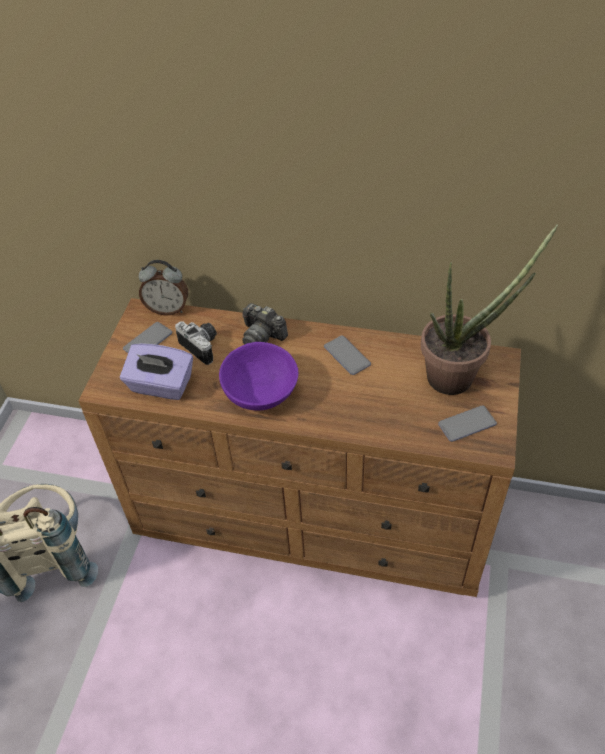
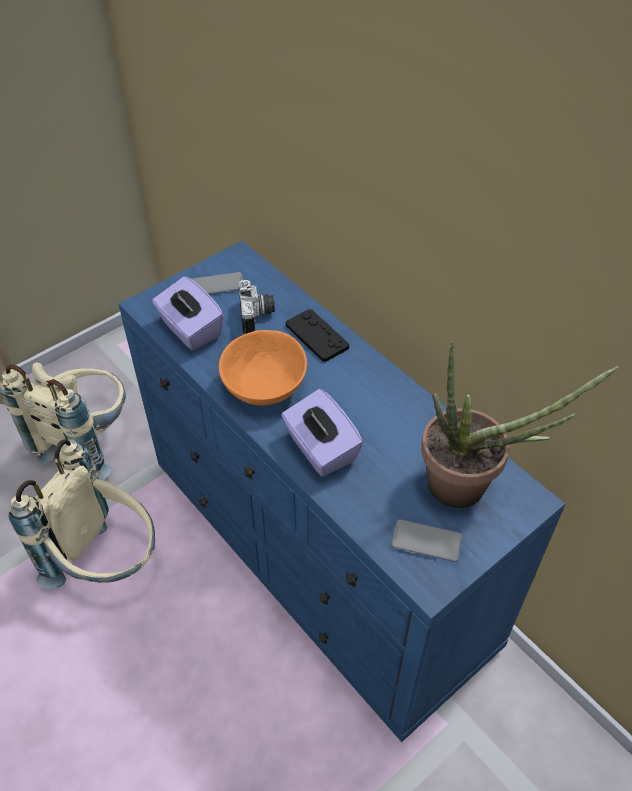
camera: 35 degrees right, 0 degrees up
(156, 636) = (107, 563): none -> beige backpack
(168, 309) = (261, 266): alarm clock -> none
(259, 392) = (264, 385): purple bowl -> orange bowl
(262, 336) = (317, 336): camera -> black game controller
(313, 516) = (319, 555): brown dresser -> blue dresser
(343, 410) = (320, 449): none -> purple tissue box
(347, 356) = (375, 401): phone -> none

